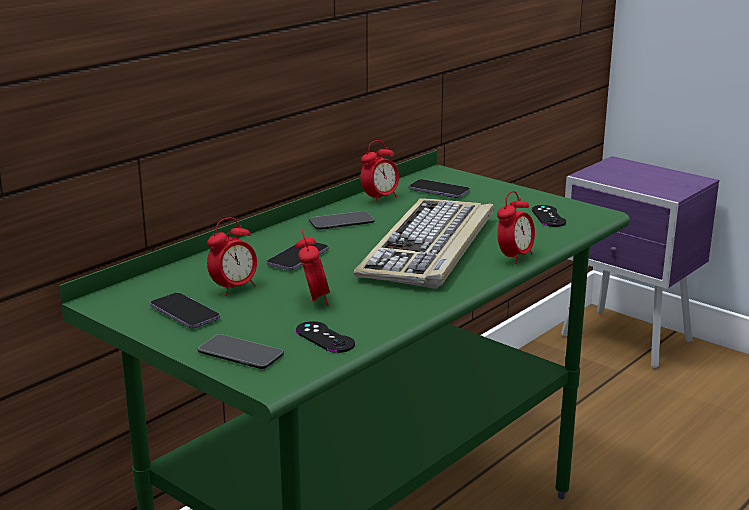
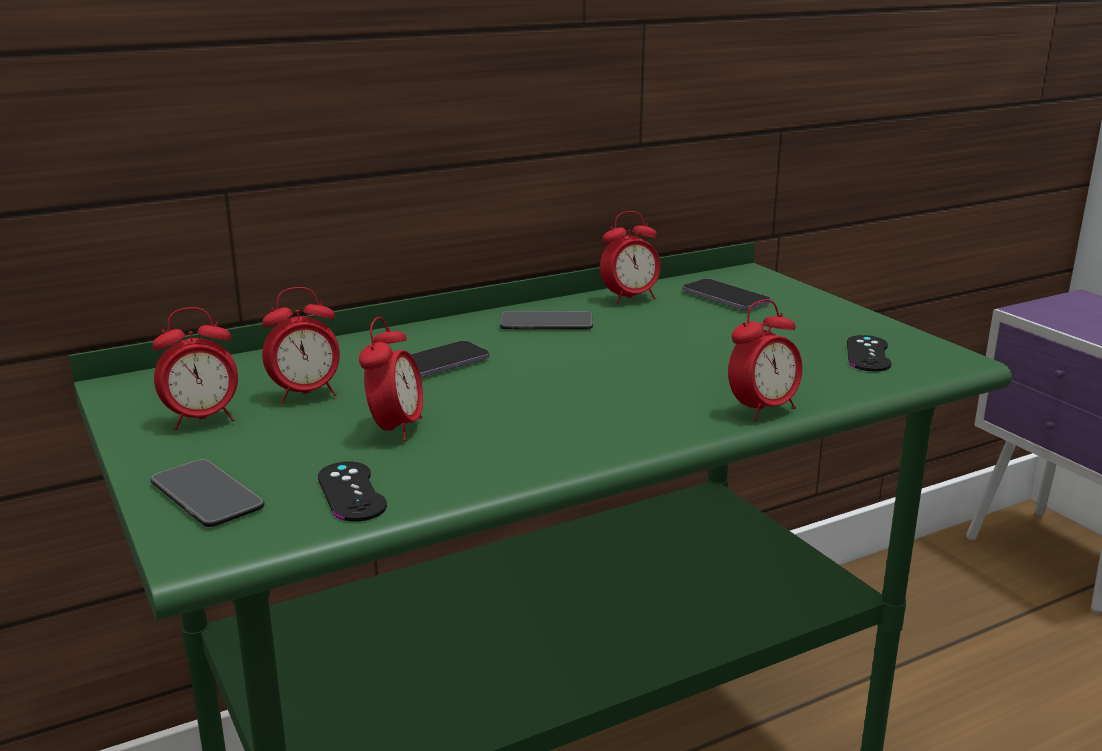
camera: 20 degrees right, 0 degrees up
(184, 313) = (203, 420): phone -> alarm clock
(430, 248) = (640, 377): keyboard -> none

